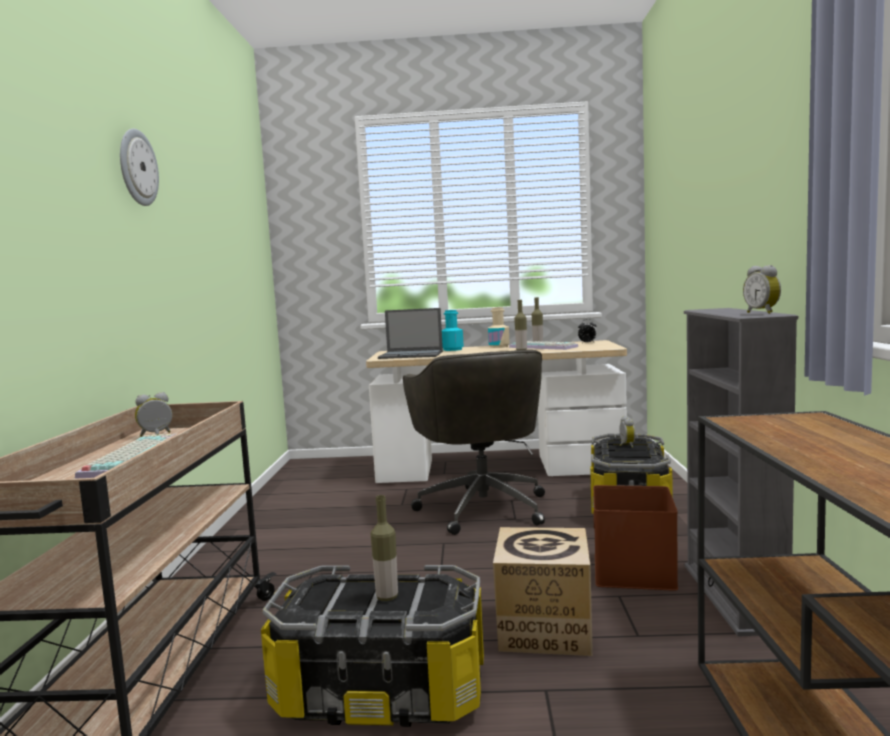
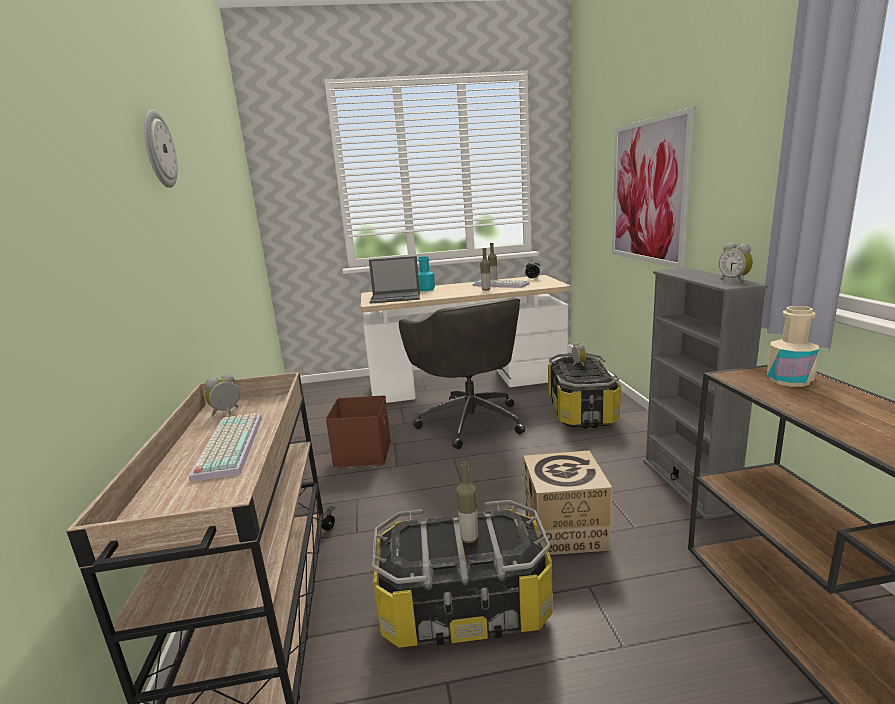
camera: 10 degrees left, 10 degrees up
(499, 346) = (463, 285): beige bottle -> beige bottle (789, 380)
(631, 570) = (606, 469): brown storage box -> brown storage box (362, 452)
(710, 228) = (648, 192): none -> picture

